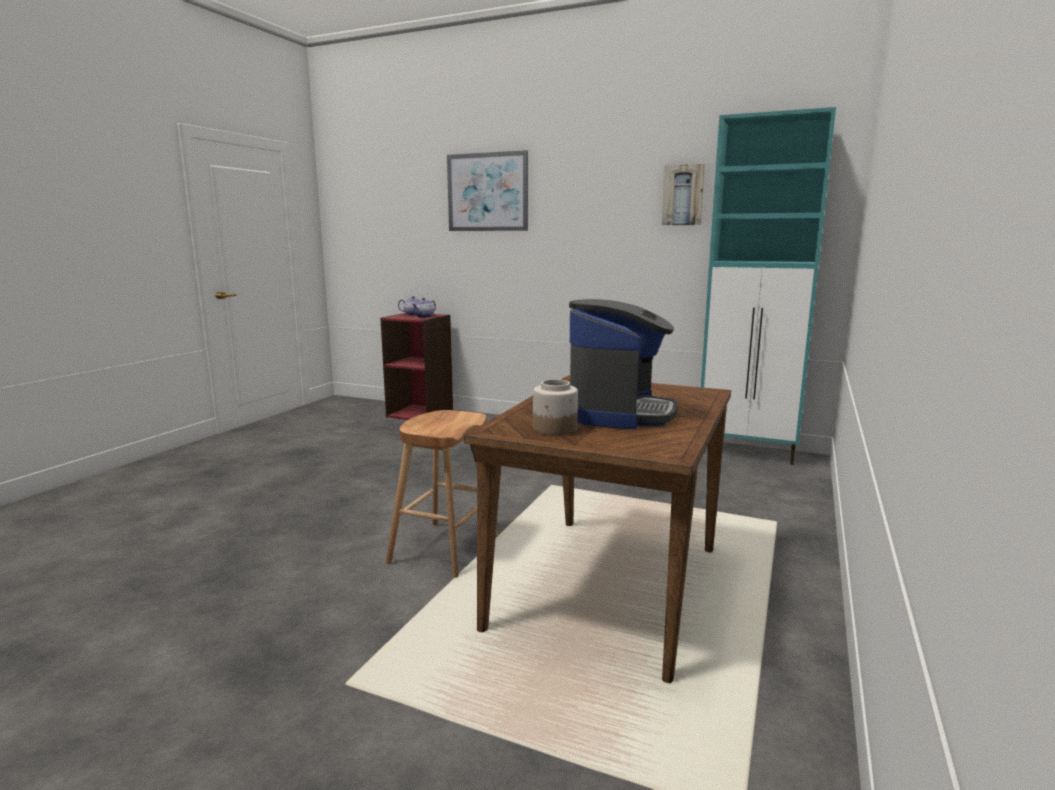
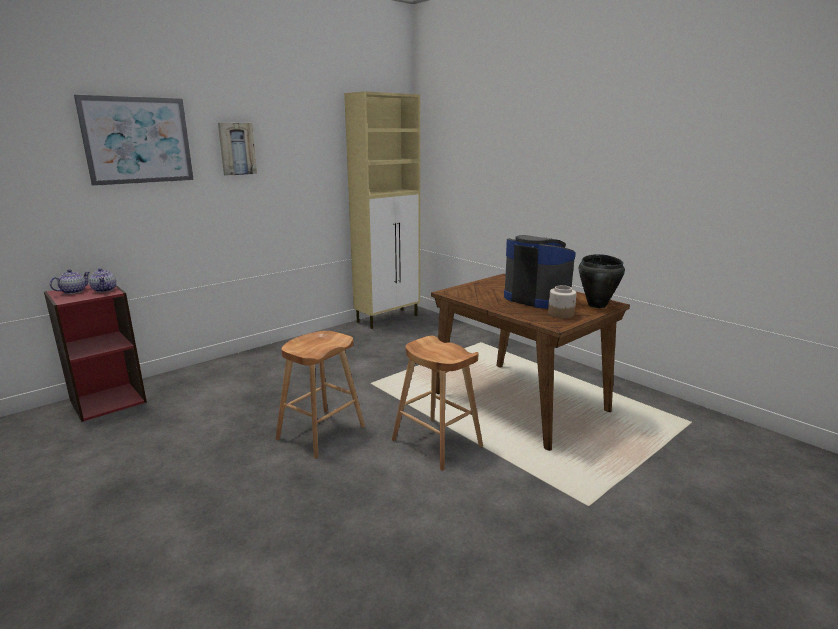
camera: 65 degrees left, 5 degrees up
(424, 489) = (321, 433): none -> brown stool
(643, 445) = (597, 305): none -> black cooking pot
(683, 195) = (321, 145): picture -> picture (236, 149)
(748, 453) = (388, 318): turquoise cabinet -> beige cabinet

